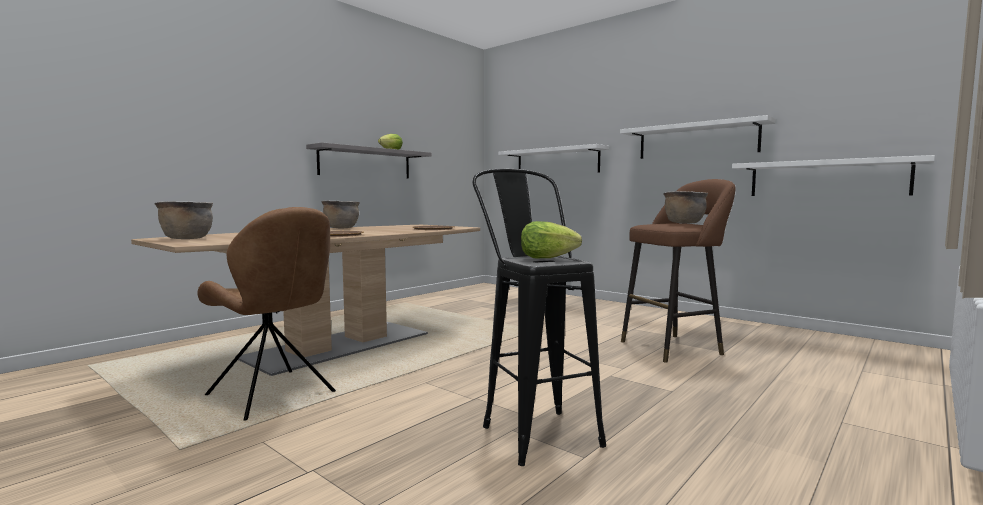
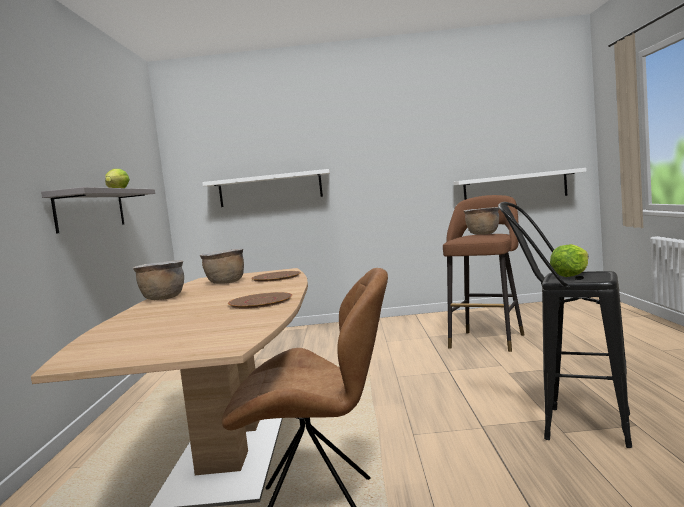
camera: 40 degrees left, 0 degrees up
(186, 238) = (128, 350): brown cooking pot -> brown cooking pot (225, 282)
(696, 140) = (414, 162): white shelf -> none

